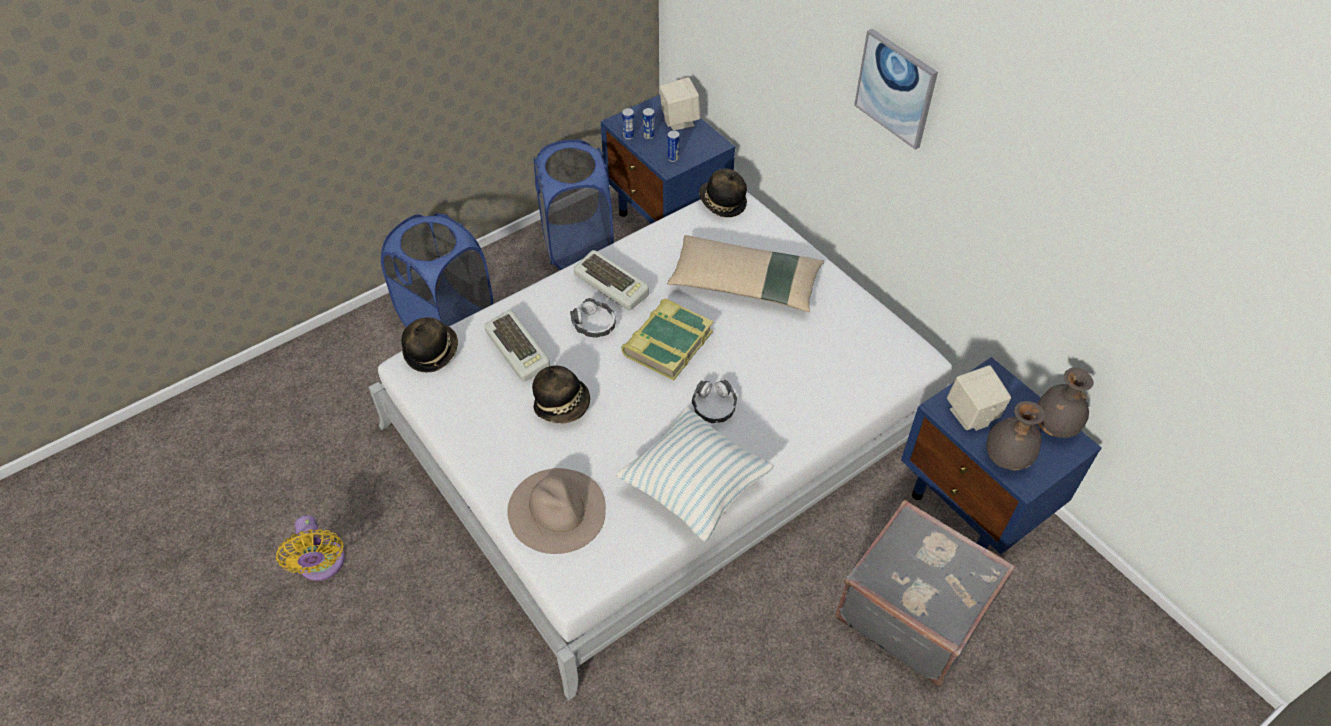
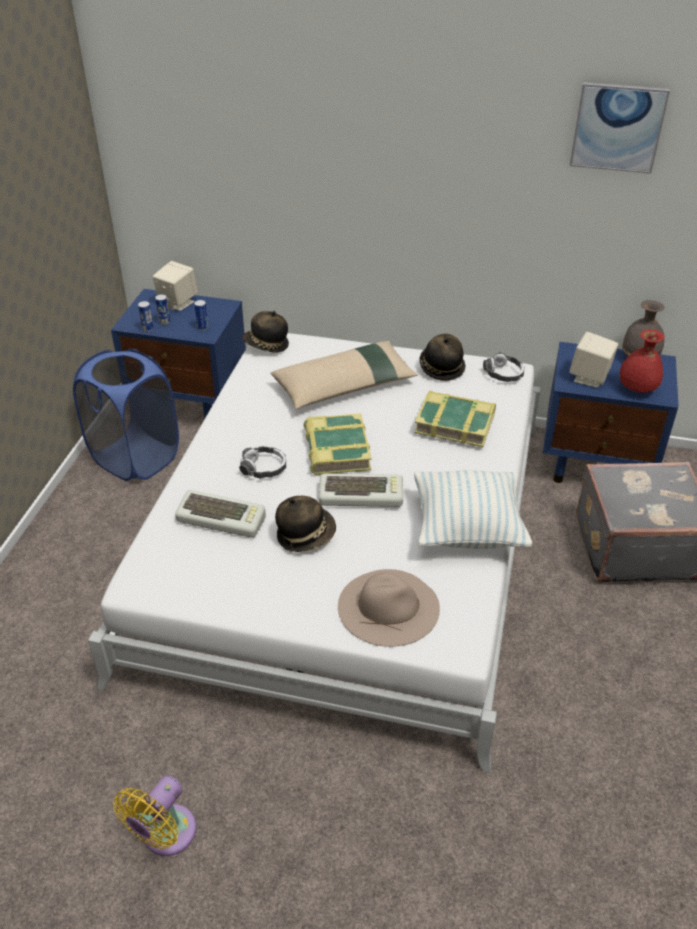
camera: 40 degrees left, 10 degrees down
(322, 565) = (165, 835): yellow fan -> yellow fan turned 90 degrees clockwise
(431, 352) = (143, 563): hat -> hat (441, 368)
(448, 322) = (76, 572): blue laundry basket -> none
(613, 284) = (246, 434): keyboard -> keyboard (362, 494)
(714, 406) = (418, 470): headphones -> headphones (503, 373)
(796, 381) = (455, 423): none -> book
(896, 88) = (412, 160): picture -> picture (617, 127)
(1006, 458) = (636, 390): grey vase -> red vase

